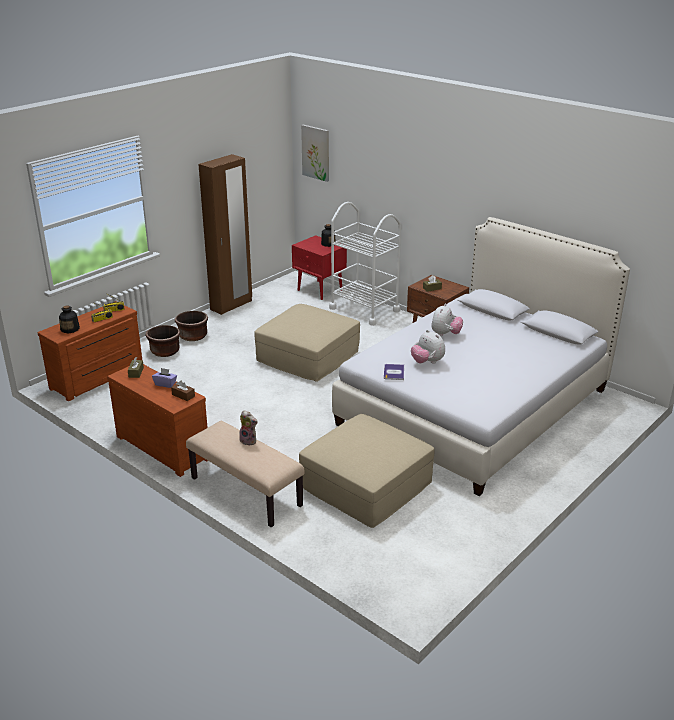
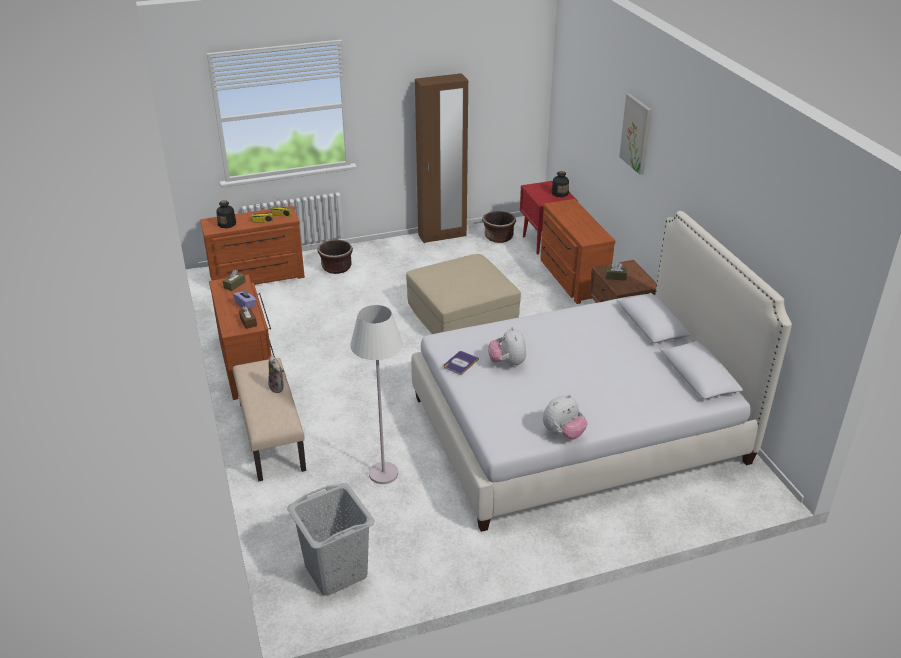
camera: 30 degrees right, 5 degrees up
(193, 336) = (376, 259): brown planter -> brown planter (498, 237)
(316, 152) = (566, 86): picture -> picture (636, 133)
(364, 309) = (571, 278): white cart -> brown dresser
(366, 485) = (383, 473): beige ottoman -> white floor lamp
(403, 565) = (336, 572): none -> grey laundry basket
(445, 334) = (563, 337): plush toy -> plush toy (563, 433)

